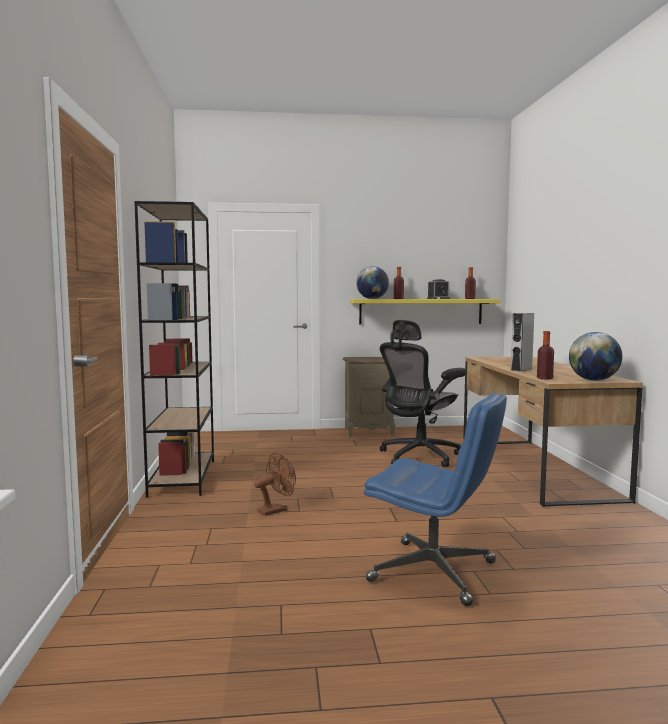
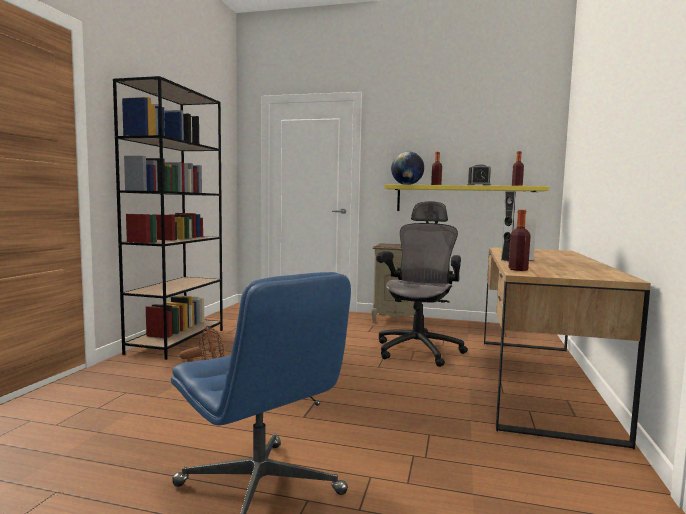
camera: 20 degrees right, 0 degrees up
(419, 457) = (418, 350): office chair -> office chair turned 135 degrees clockwise
(593, 380) = (581, 275): globe -> none

